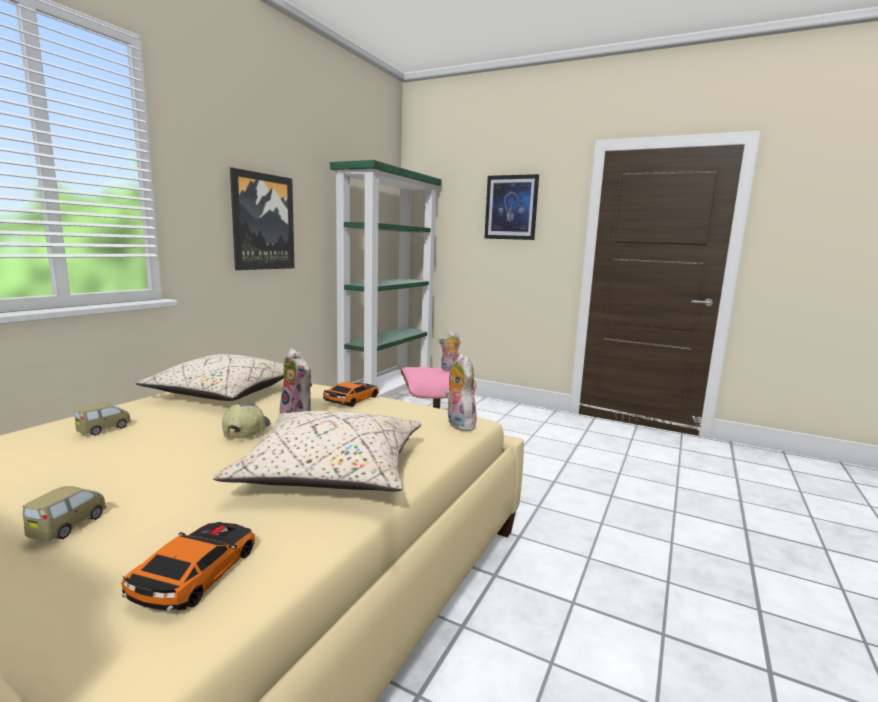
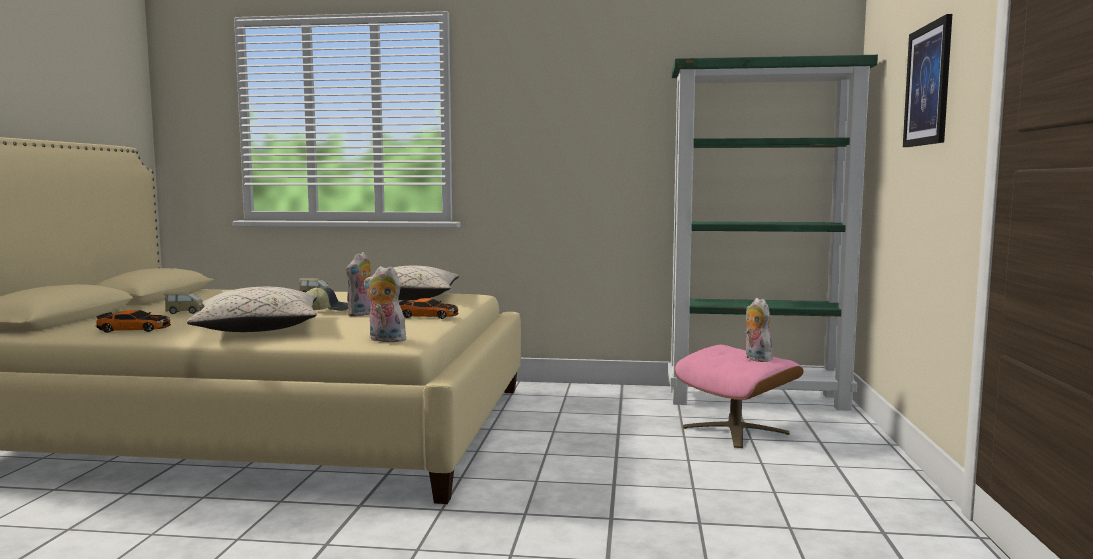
camera: 70 degrees right, 5 degrees down
(262, 222) = (567, 149): picture -> none
(458, 424) = (385, 340): plush toy -> plush toy turned 120 degrees counterclockwise

